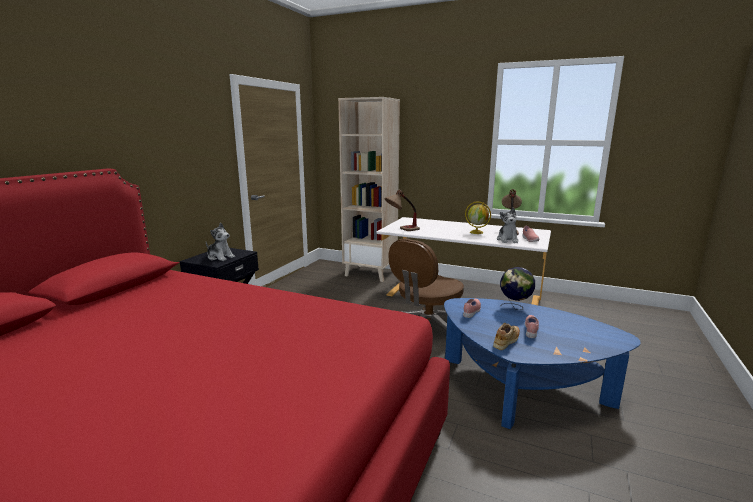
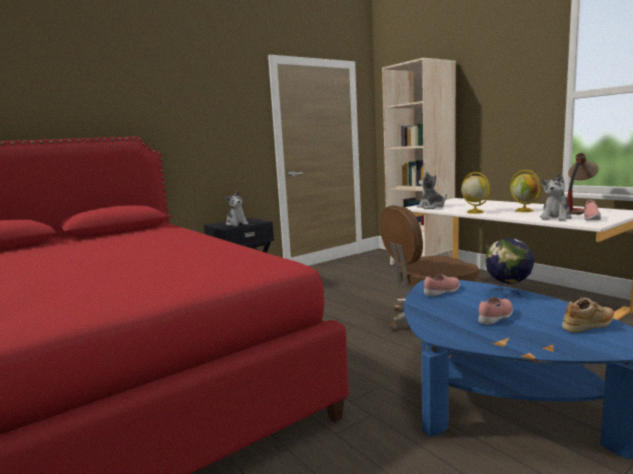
camera: 30 degrees right, 5 degrees down
(401, 230) = (431, 207): table lamp -> plush toy
(443, 235) = (474, 212): none -> globe
(507, 342) = (444, 323): beige shoe -> beige shoe (589, 326)

